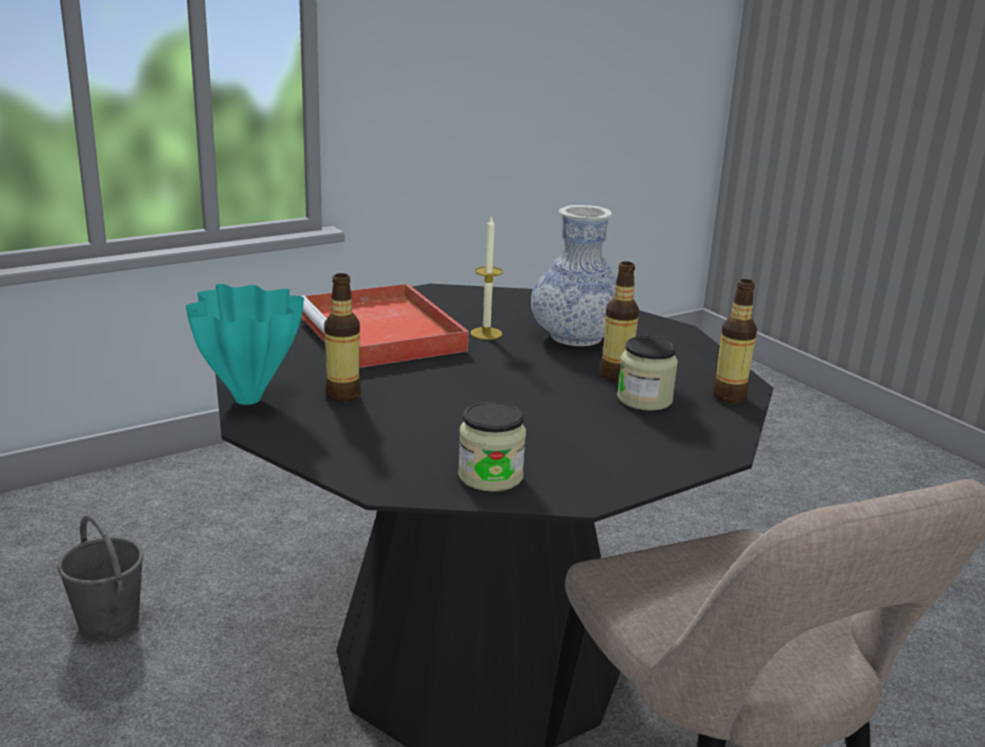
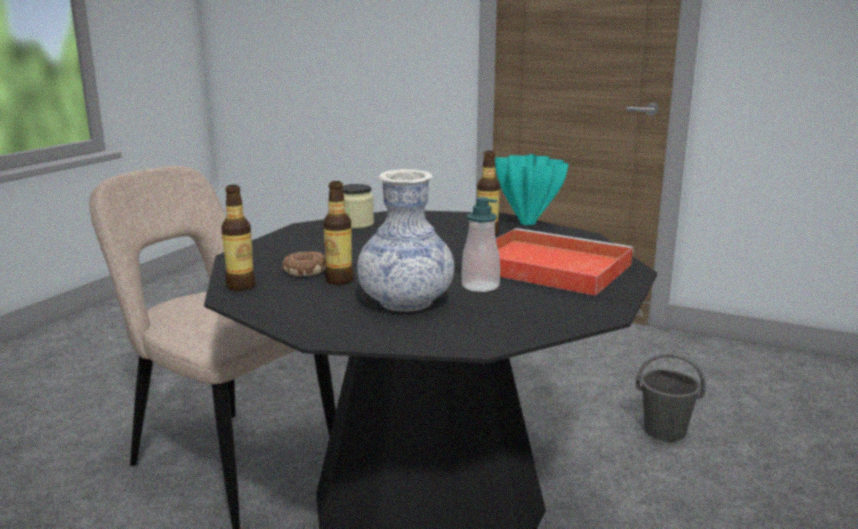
camera: 150 degrees right, 5 degrees down
(486, 333) = (480, 286): candle -> soap dispenser
(644, 399) = (304, 270): jar -> donut

